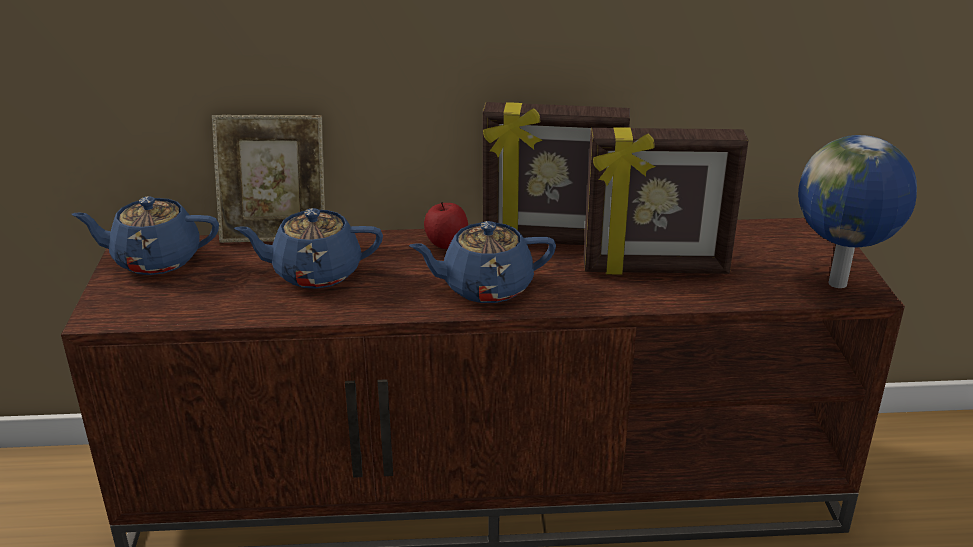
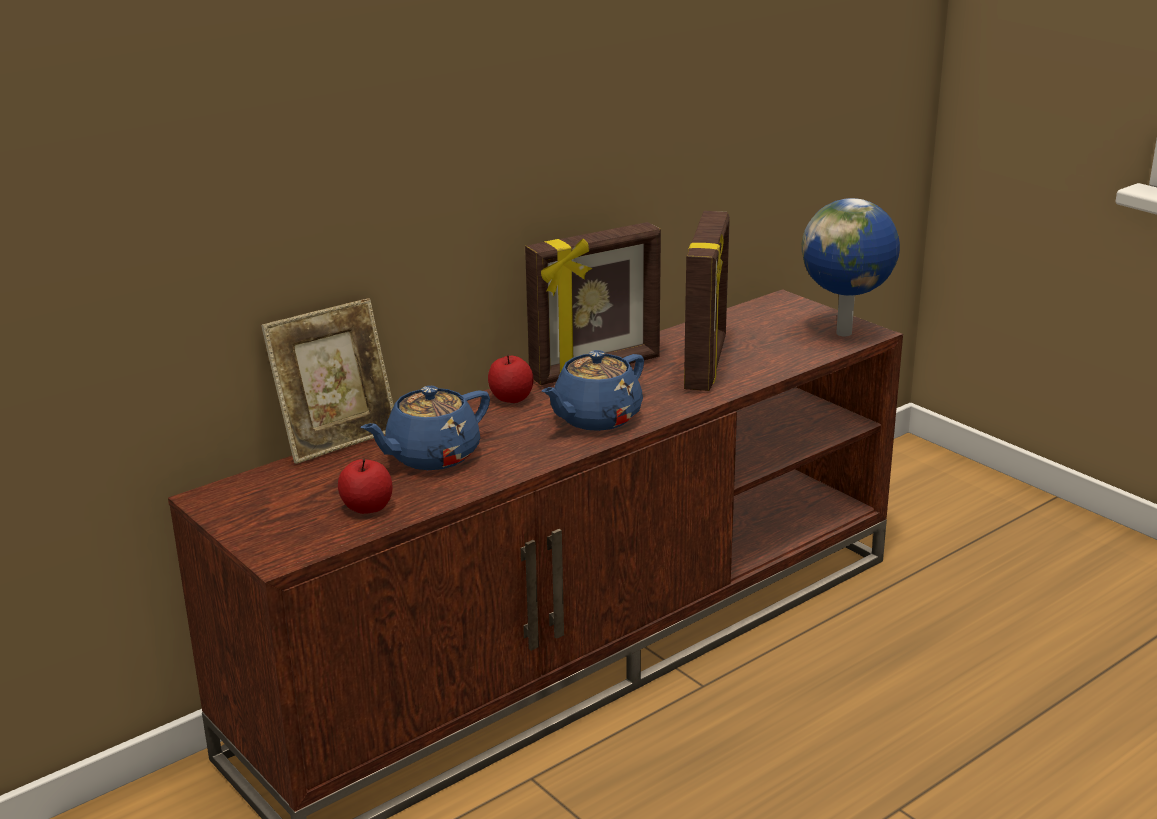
camera: 35 degrees left, 5 degrees down
(155, 260) = (253, 498): blue teapot -> none
(209, 300) = (367, 508): none -> apple
(655, 270) = (707, 364): picture frame -> picture frame turned 45 degrees counterclockwise

